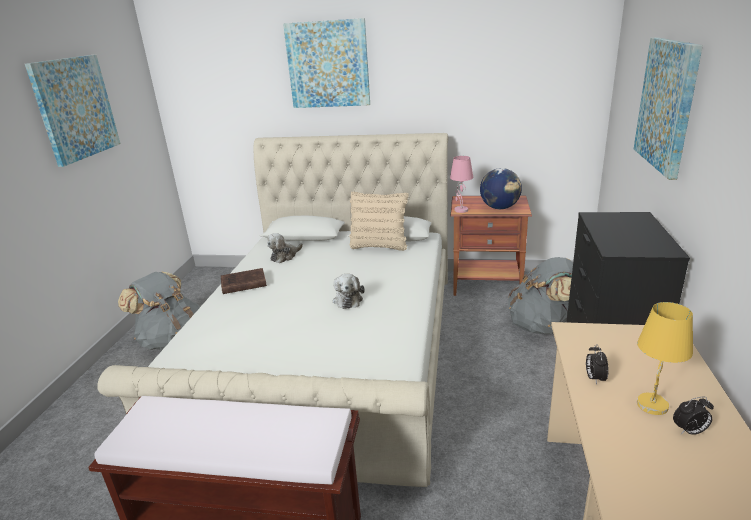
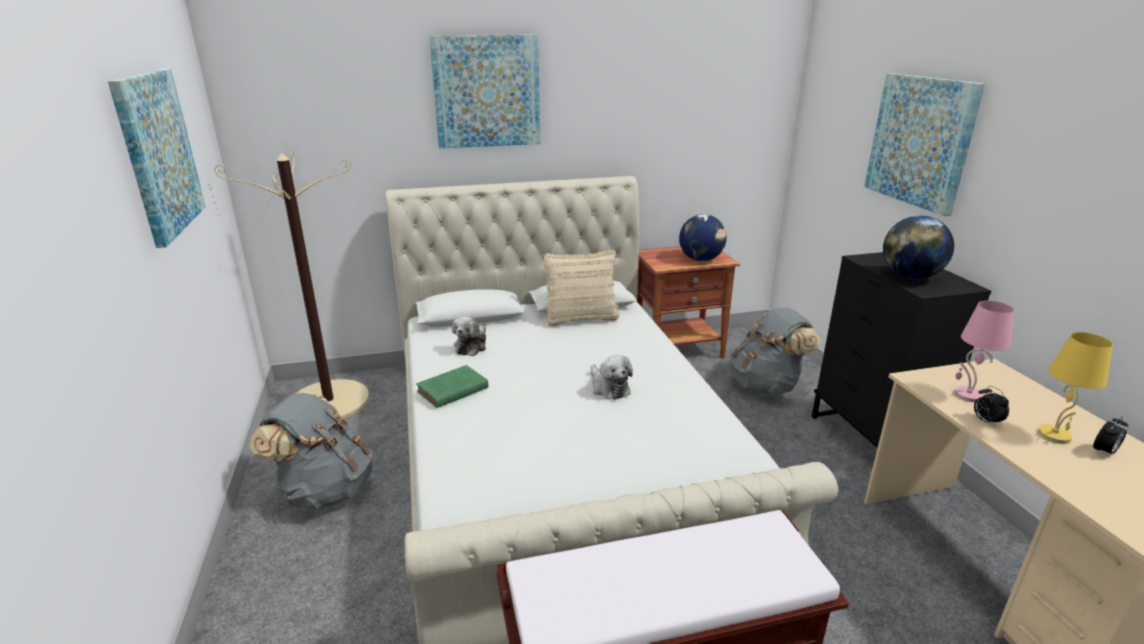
camera: 25 degrees left, 0 degrees up
(215, 284) = (329, 401): none -> beige clothes rack
(242, 284) = (451, 390): brown book -> green book
(460, 210) = (662, 266): pink table lamp -> pink table lamp (967, 395)
(619, 236) = (910, 277): none -> globe

